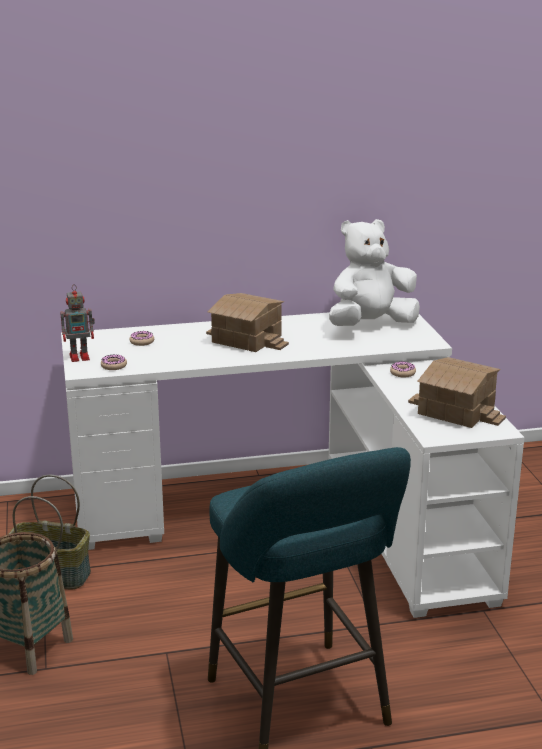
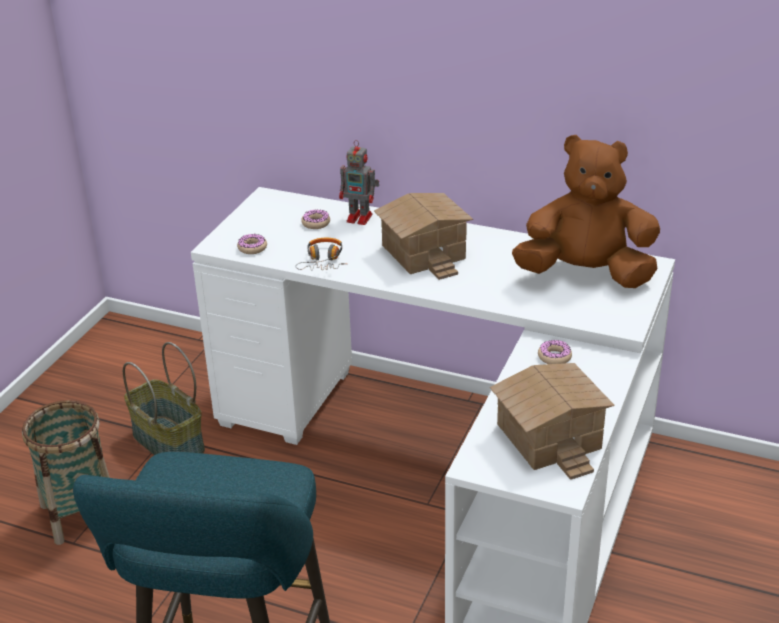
camera: 35 degrees right, 10 degrees up
(80, 357) = (238, 225): toy robot -> toy robot (361, 218)
(181, 360) = (323, 261): none -> headphones
(370, 325) = (586, 274): white plush toy -> brown plush toy

